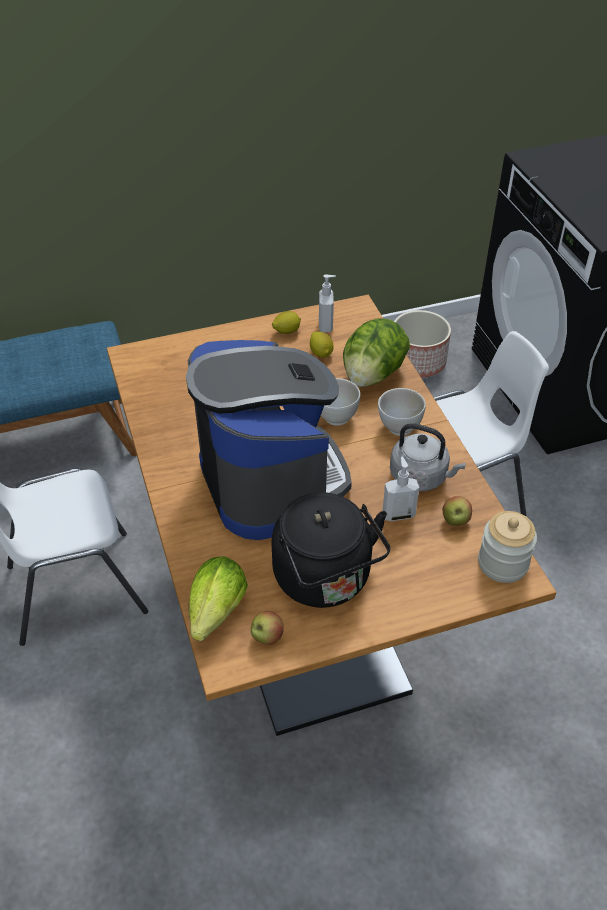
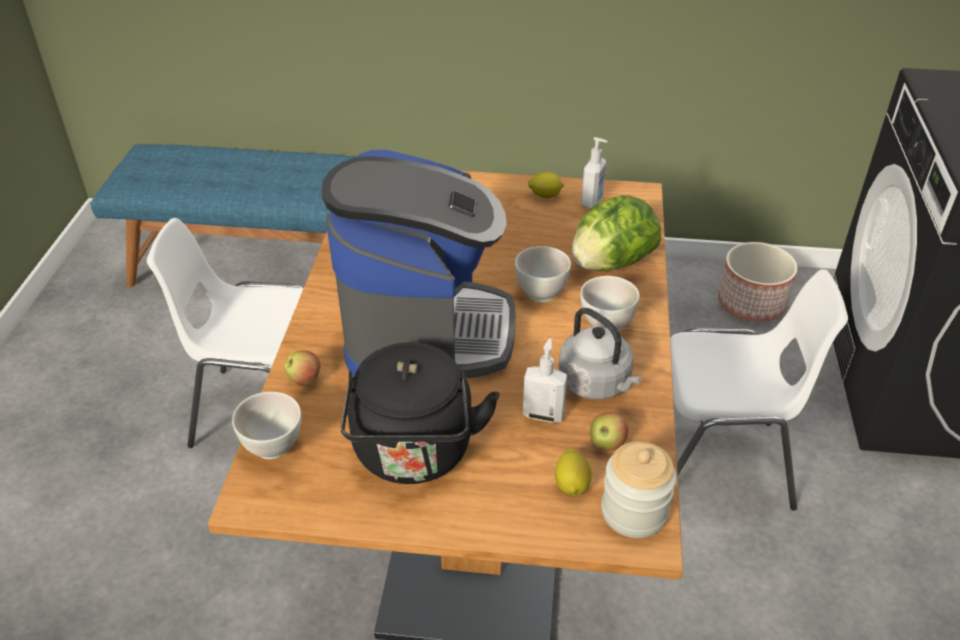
camera: 25 degrees right, 5 degrees down
(215, 615) = (273, 447): lettuce -> white bowl
(267, 637) = (310, 490): apple -> apple (304, 380)
(321, 353) = (568, 226): lemon -> lemon (572, 484)

